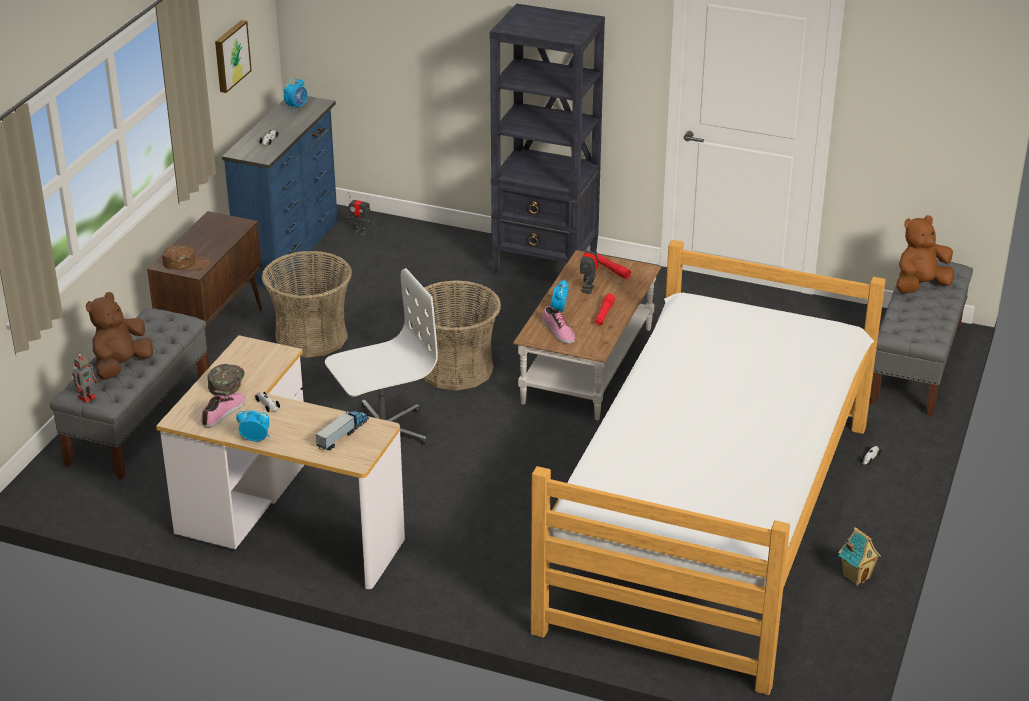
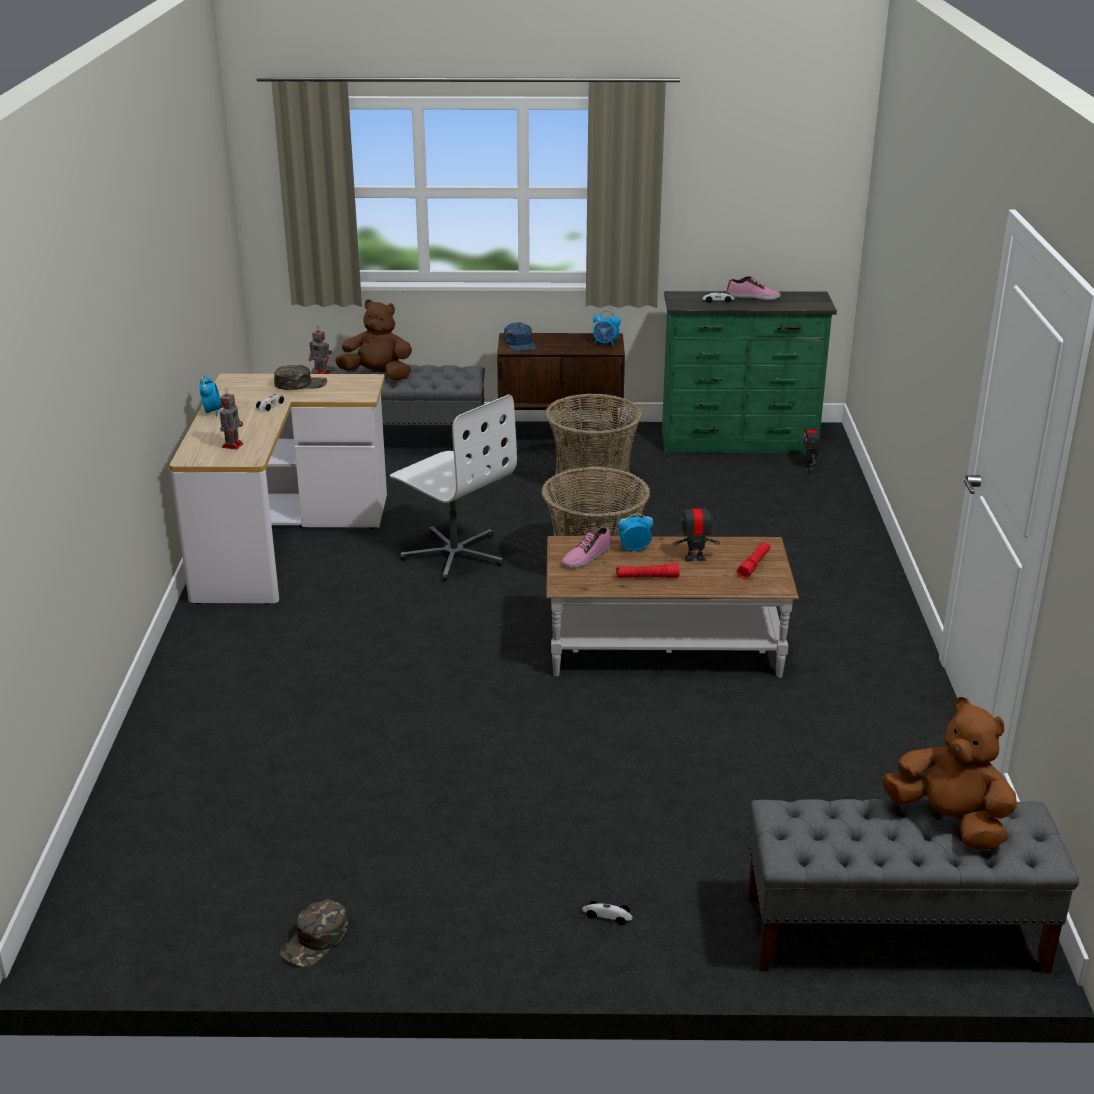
camera: 70 degrees right, 5 degrees down
(186, 263) = (520, 343): brown cap -> blue cap
(224, 413) = (249, 393): shoe -> shoe (753, 297)
(230, 55) = (751, 210): picture -> none
(290, 249) = (740, 443): blue dresser -> green dresser
(297, 106) = (801, 298): alarm clock -> alarm clock (605, 344)
(343, 434) = (233, 445): toy truck -> toy robot
(546, 266) = (854, 582): black bookcase -> none
(709, 524) = (383, 793): bed -> none
(856, 576) = (316, 940): toy house -> green cap

